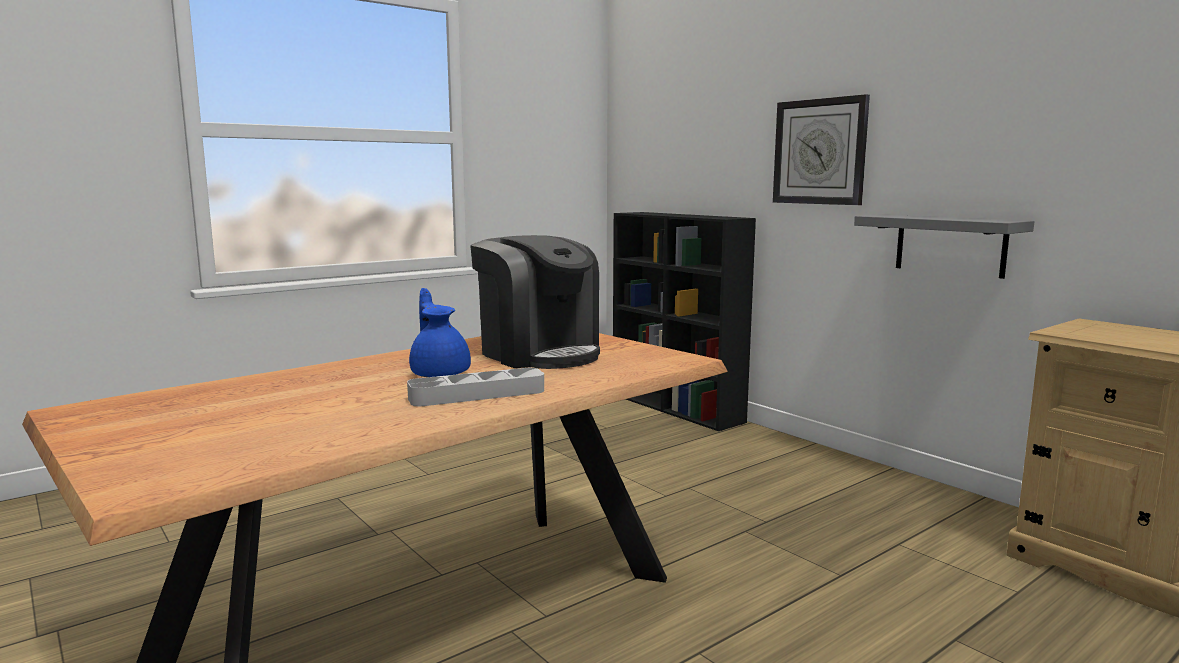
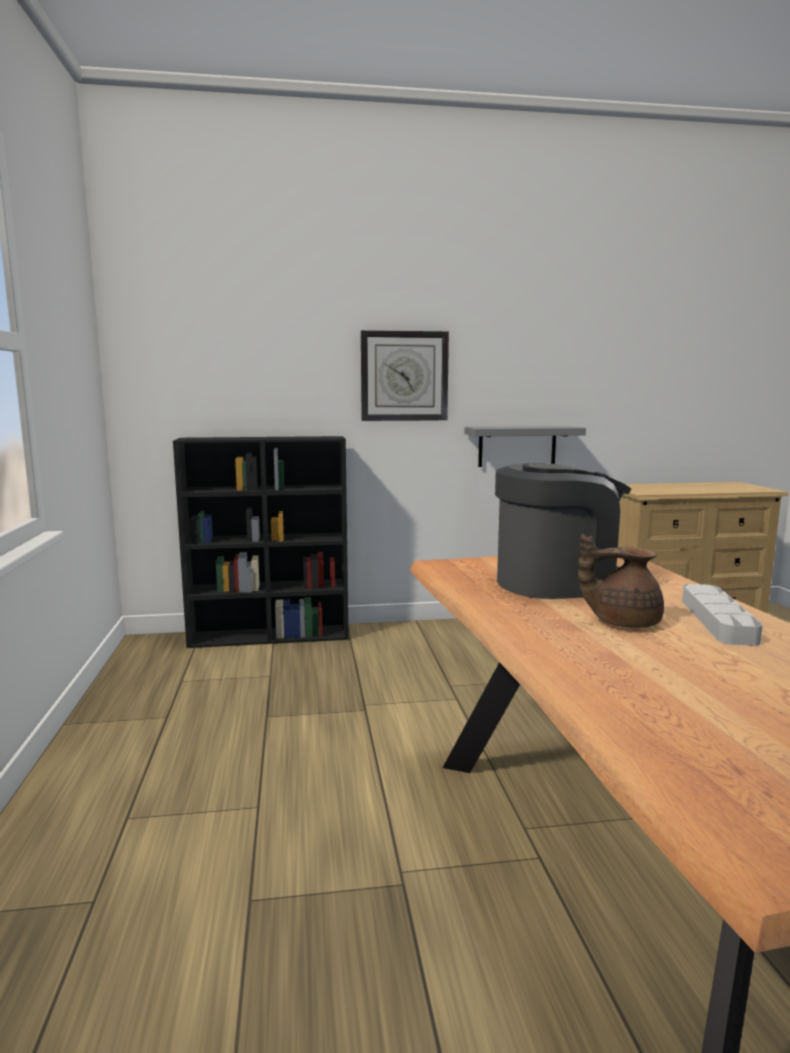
camera: 60 degrees left, 0 degrees up
(440, 373) = (621, 621): blue teapot -> brown teapot

